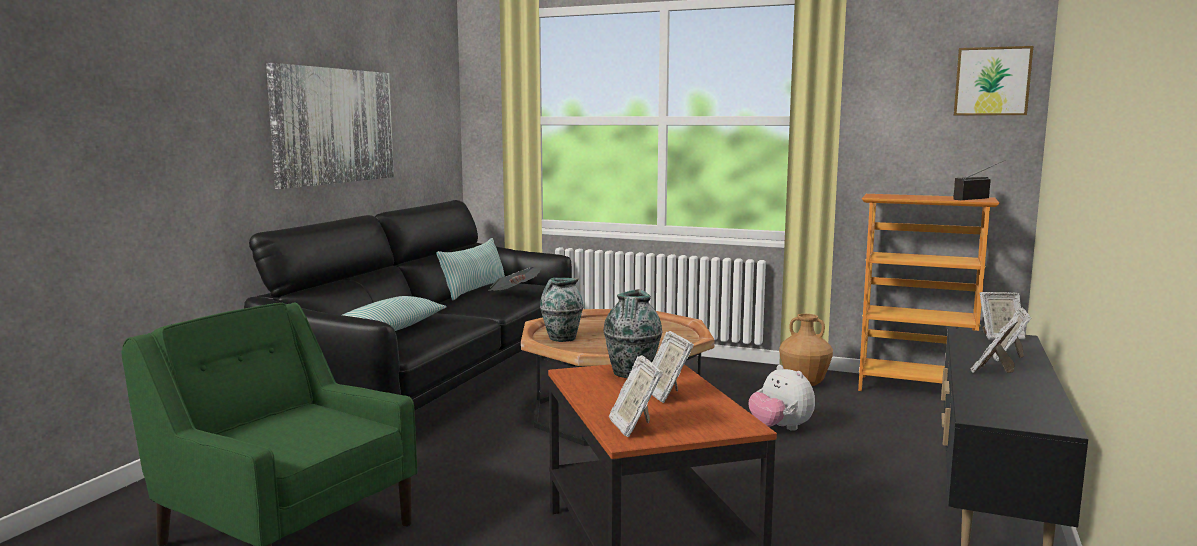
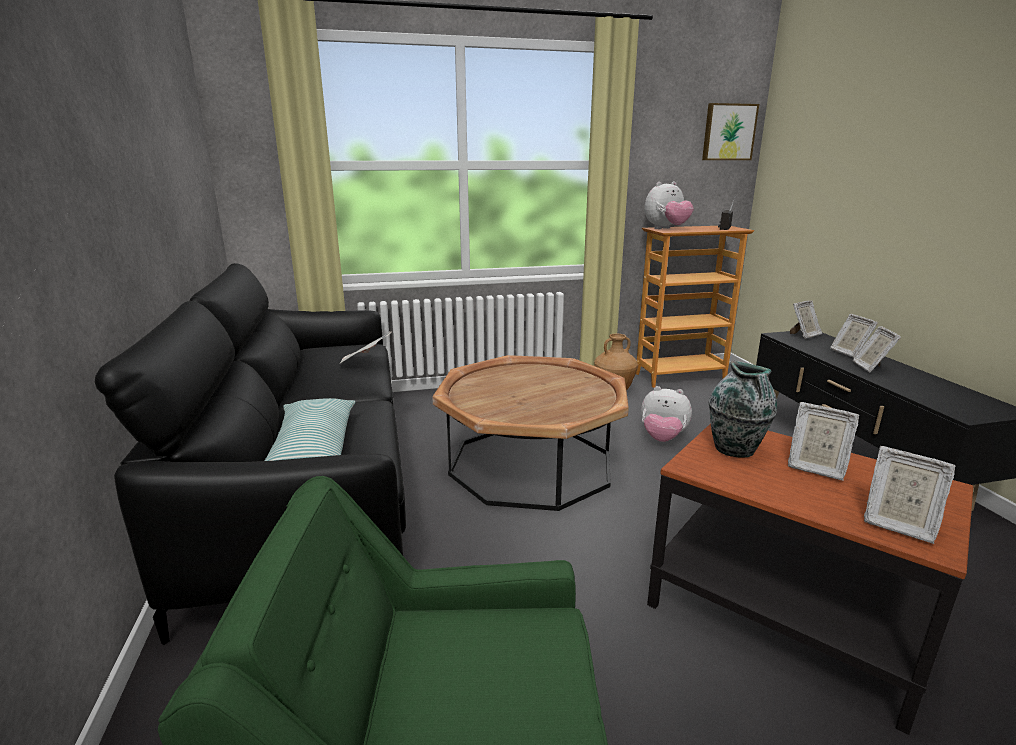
camera: 35 degrees left, 10 degrees up
(334, 126) = (127, 178): picture -> none
(474, 290) = (307, 365): pillow -> none
(561, 338) = (494, 408): vase -> none
(886, 195) = (666, 229): none -> plush toy

